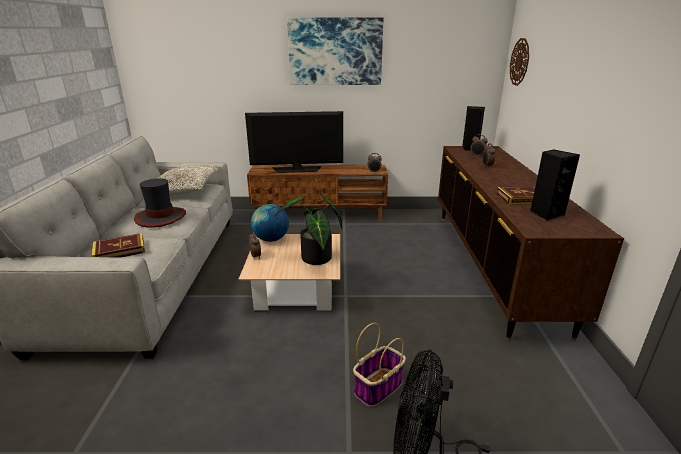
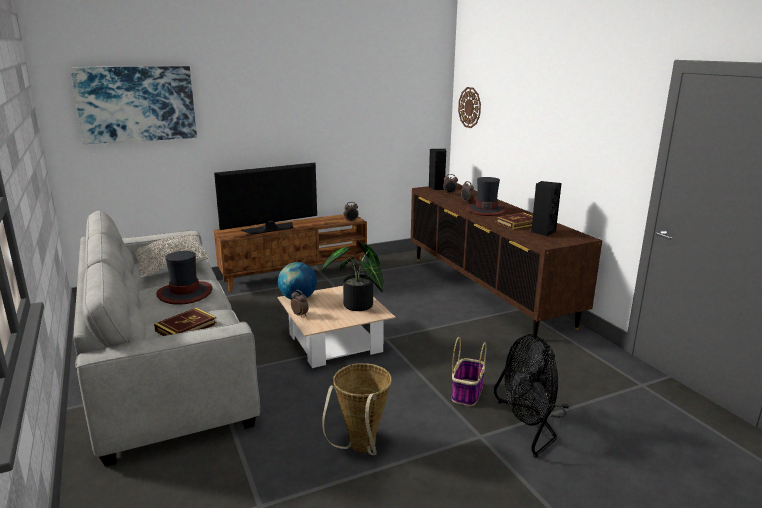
camera: 25 degrees left, 5 degrees down
(215, 420) = (360, 449): none -> basket
(335, 52) = (299, 103): picture -> picture (137, 104)
(500, 177) = (486, 210): none -> hat

